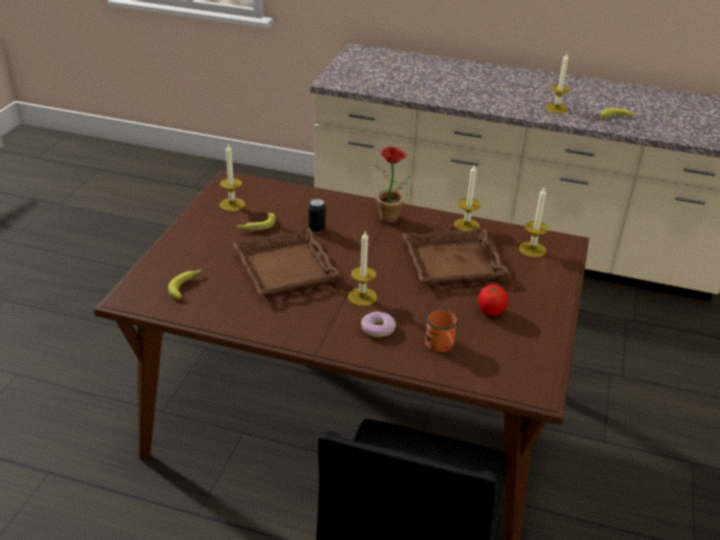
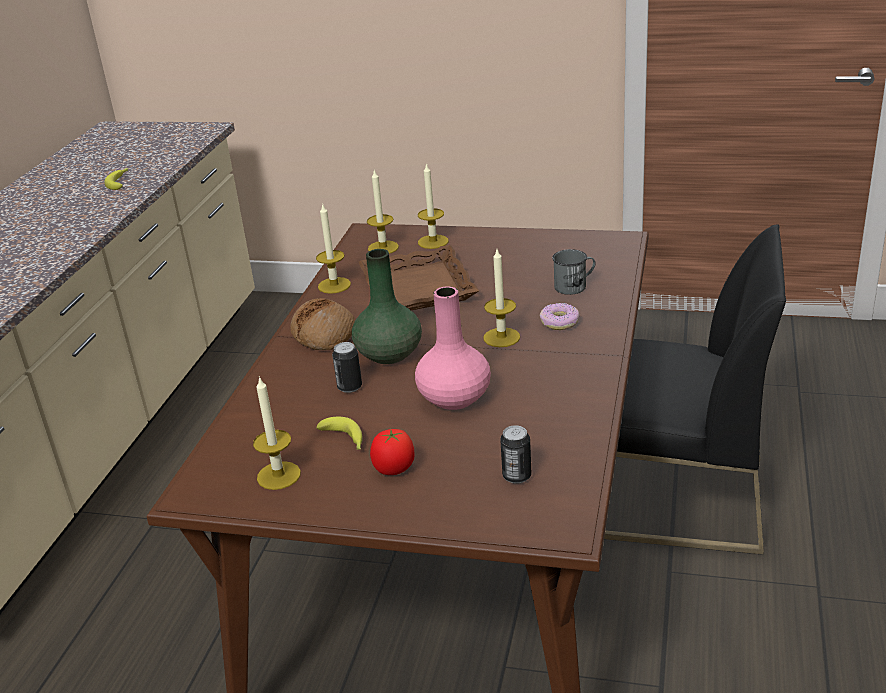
camera: 90 degrees left, 5 degrees down
(186, 286) = (517, 476): banana -> can
(285, 269) = (454, 399): brown tray -> pink vase
(354, 246) = (390, 354): none -> green vase
(391, 220) = (324, 334): potted plant -> bread
(441, 346) = (575, 286): orange mug -> grey mug
(490, 311) = (506, 264): tomato -> tomato (394, 469)
(556, 108) = (81, 214): candle -> candle (433, 242)

